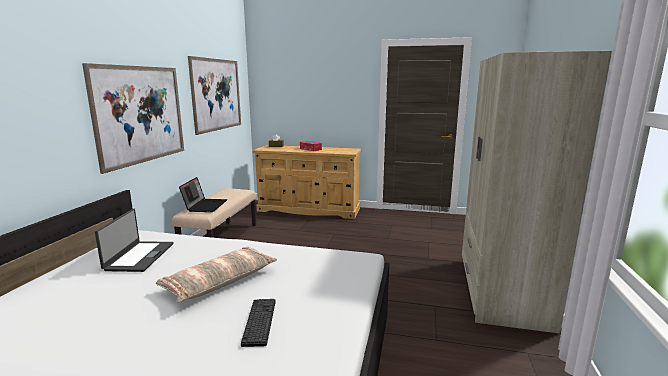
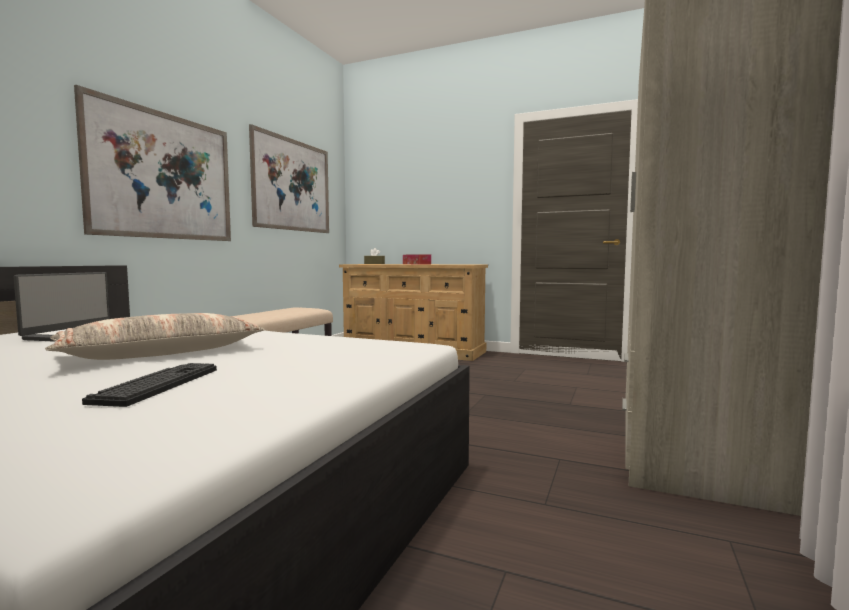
camera: 10 degrees right, 10 degrees down
(205, 205) = (249, 315): laptop -> none

